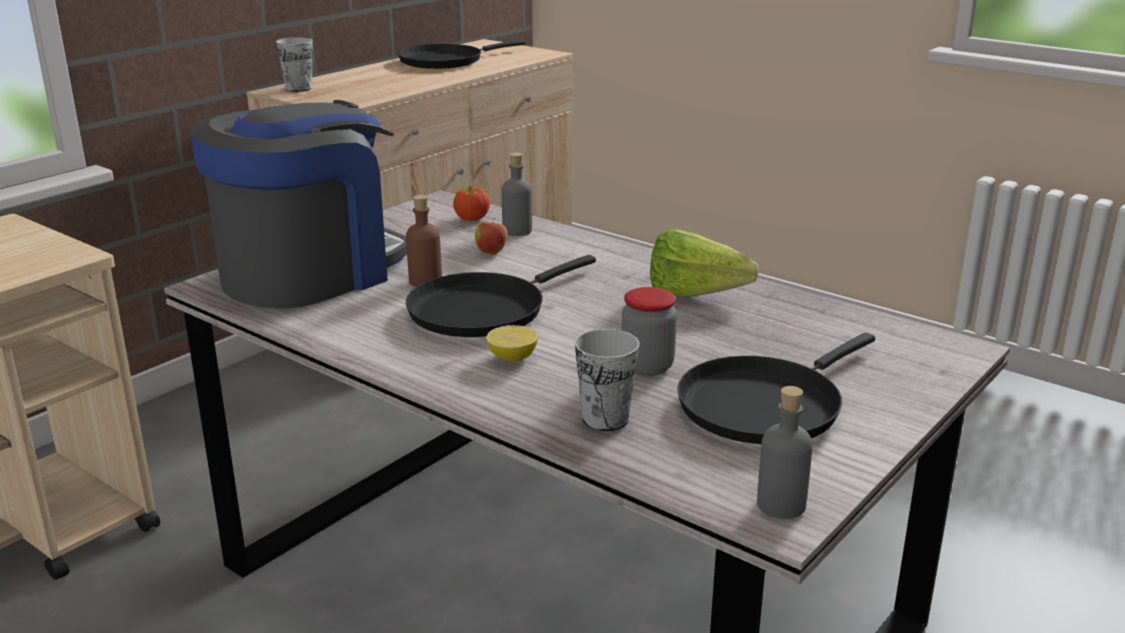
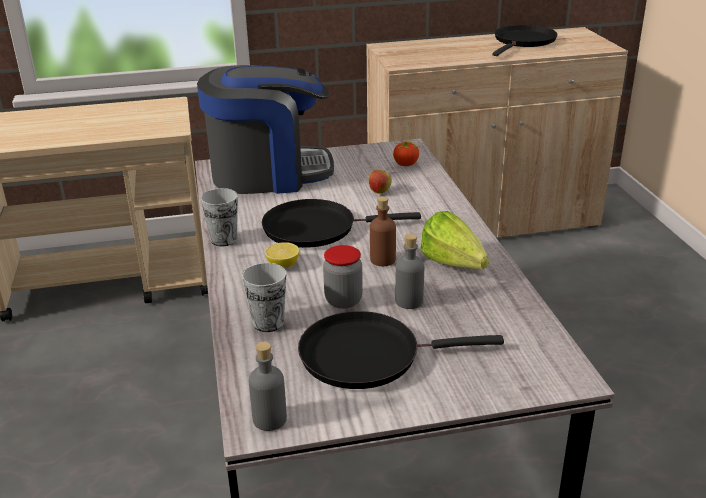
camera: 40 degrees right, 5 degrees up
(299, 88) = (397, 47): cup -> cup (224, 240)
(425, 281) = (316, 198): brown bottle -> brown bottle (382, 260)
(445, 61) = (523, 42): black frying pan -> black frying pan turned 120 degrees clockwise
(517, 231) = (418, 181): grey bottle -> grey bottle (409, 301)

